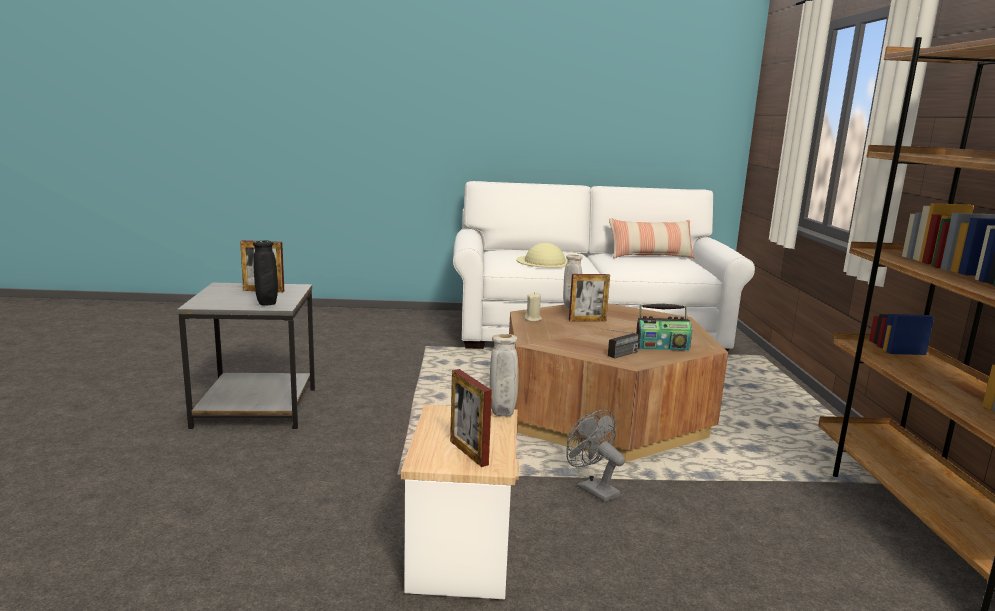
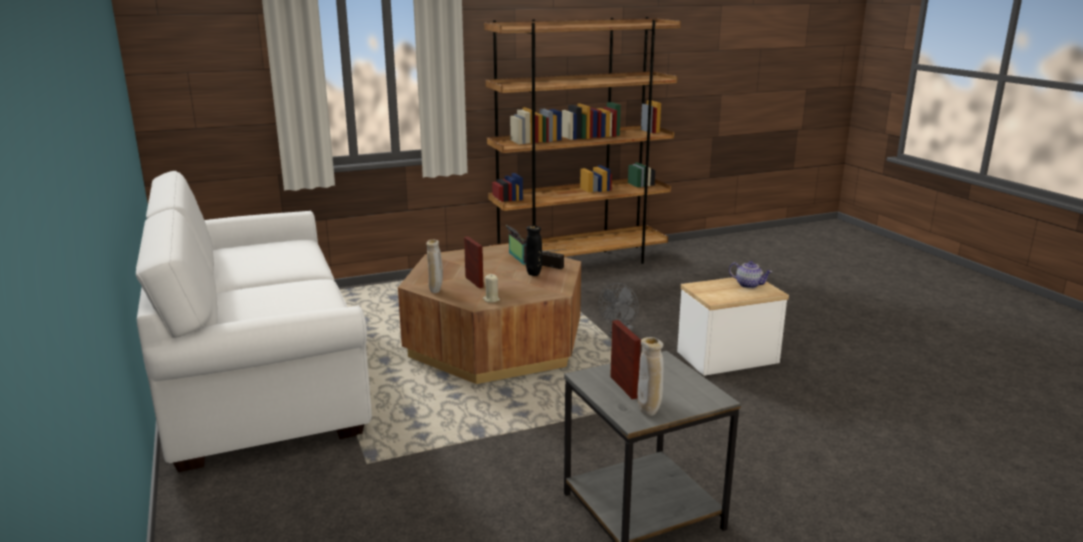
camera: 110 degrees left, 5 degrees up
(267, 305) = (667, 366): black vase -> black vase (534, 274)
(468, 452) = (749, 285): picture frame -> teapot
(502, 415) = (694, 285): beige vase -> beige vase (648, 412)
(545, 261) = (297, 299): beige hat -> none
(650, 256) = (229, 259): pillow -> none

